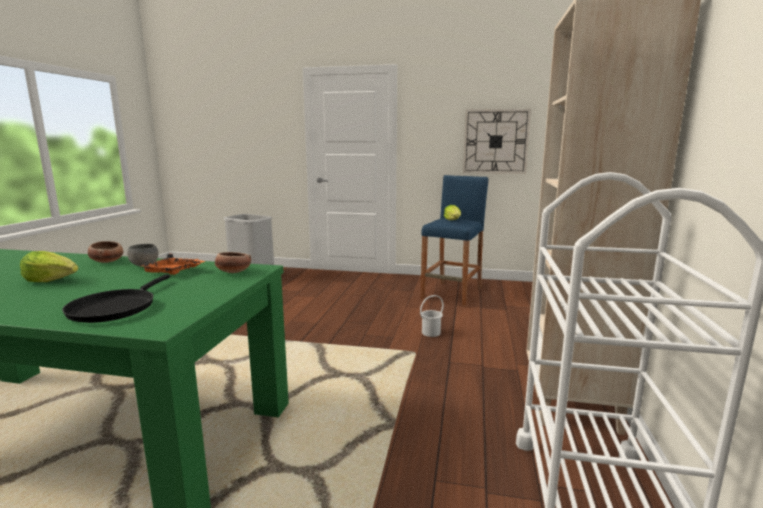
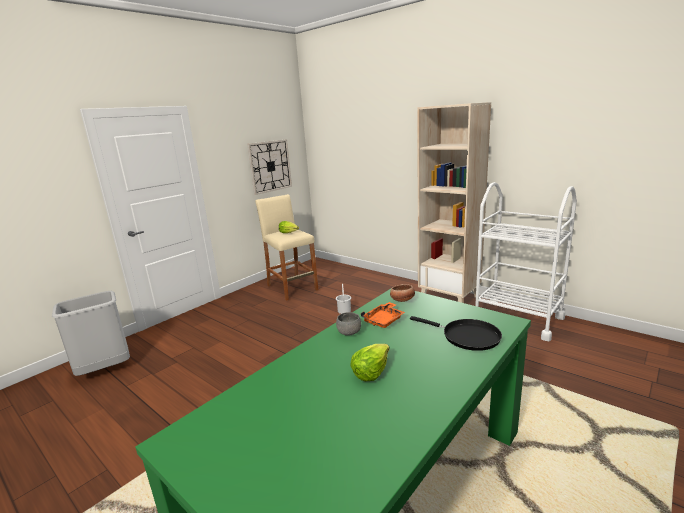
camera: 60 degrees left, 5 degrees up
(107, 261) = (316, 351): bowl -> none
(452, 294) = (292, 288): blue stool -> beige stool

